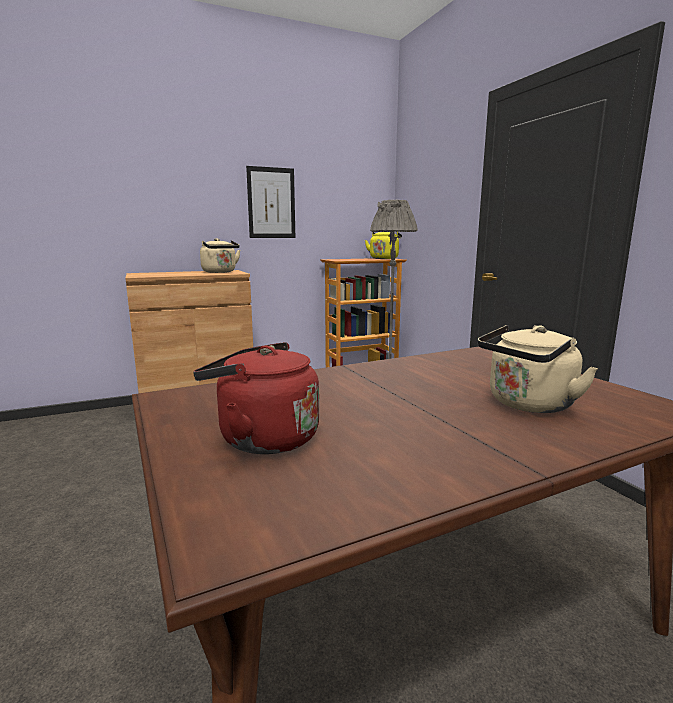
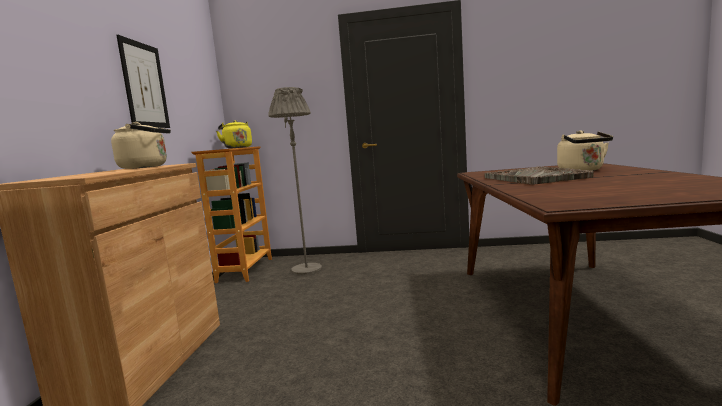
camera: 60 degrees left, 5 degrees down
(262, 438) = (649, 190): red kettle -> none
(415, 381) = (535, 178): none -> grey tray

